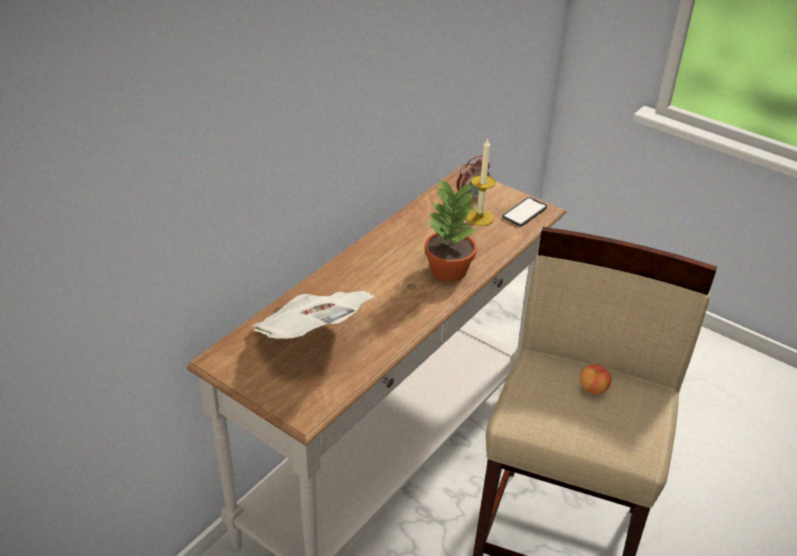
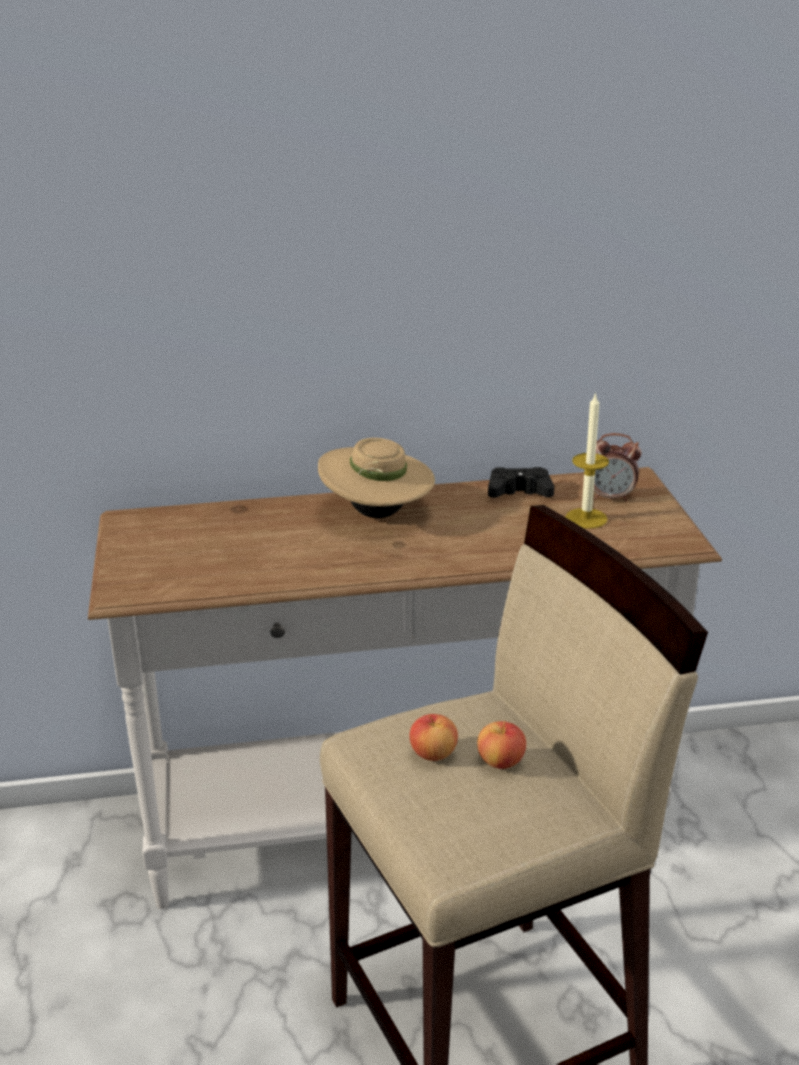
camera: 45 degrees right, 10 degrees down
(312, 335) = (233, 539): newspaper -> none
(370, 272) = (377, 515): none -> beige hat
(421, 215) = (519, 491): none -> black game controller
(447, 270) = (462, 547): potted plant -> none
(524, 212) = (653, 535): phone -> none
(560, 405) = (433, 753): none -> apple

